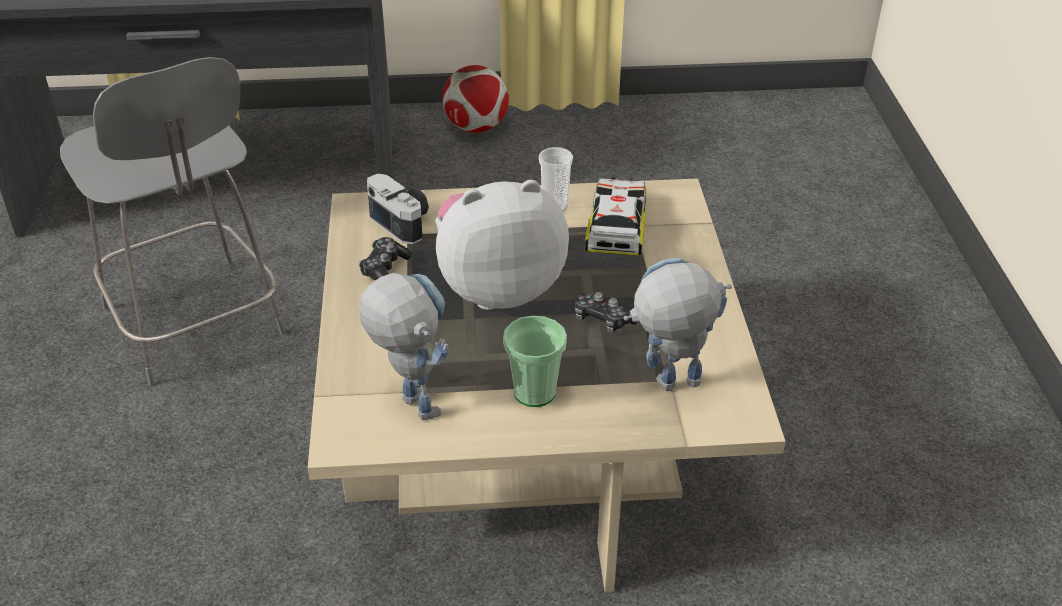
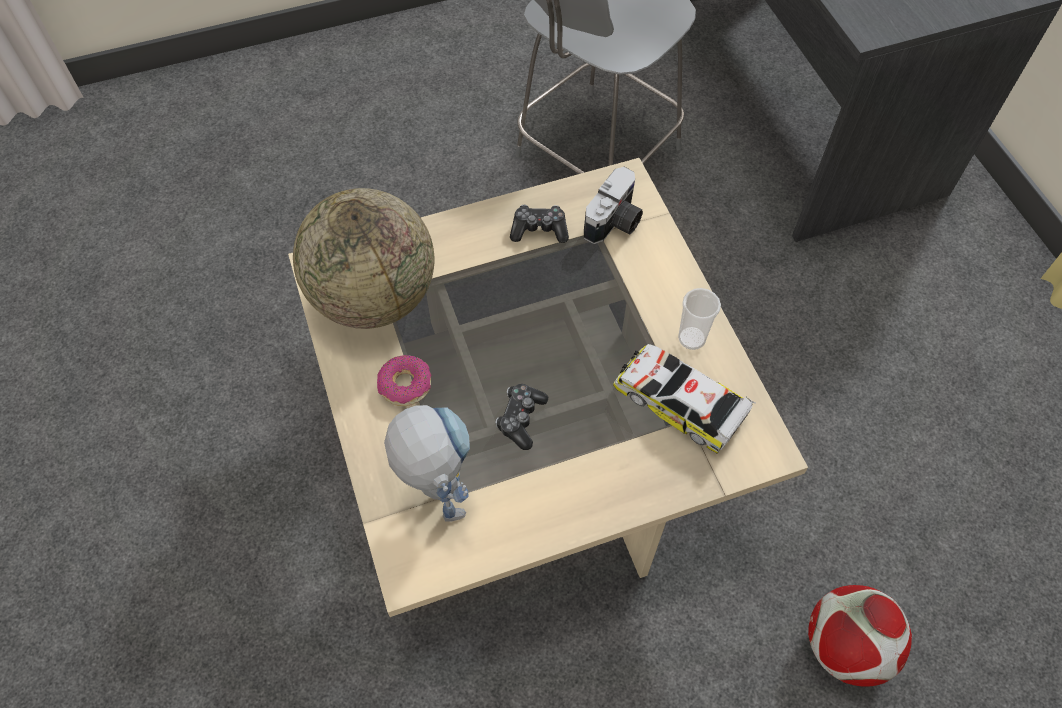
camera: 75 degrees right, 20 degrees up
(410, 401) = (374, 297): toy robot -> globe
(476, 128) = (997, 267): football -> football (845, 647)
(498, 288) = (541, 322): plush toy -> none
(534, 392) = (405, 385): cup -> donut
(617, 226) = (679, 402): toy car -> toy car turned 135 degrees counterclockwise

